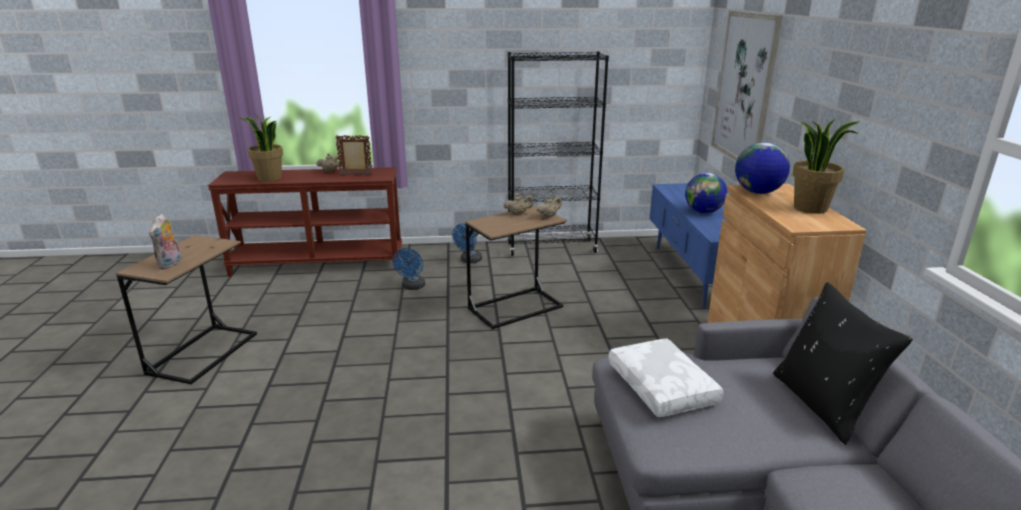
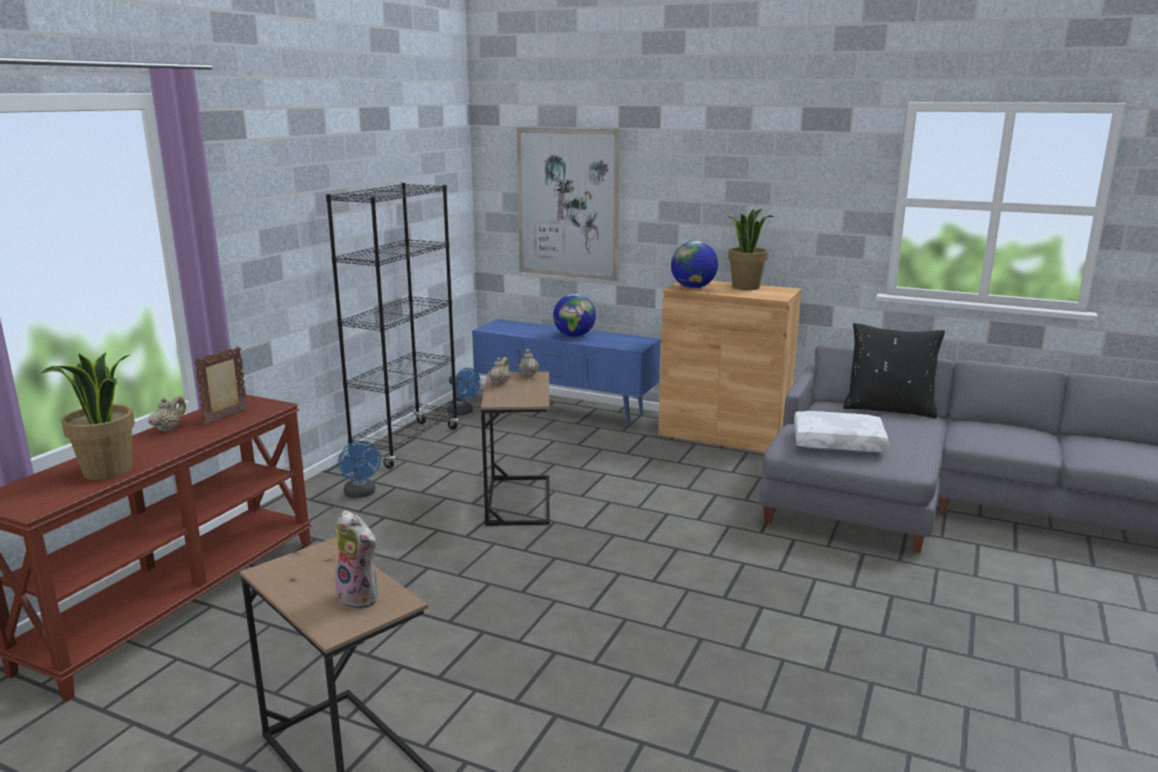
camera: 60 degrees left, 5 degrees down
(412, 287) = (378, 546): blue fan -> blue fan (463, 412)

